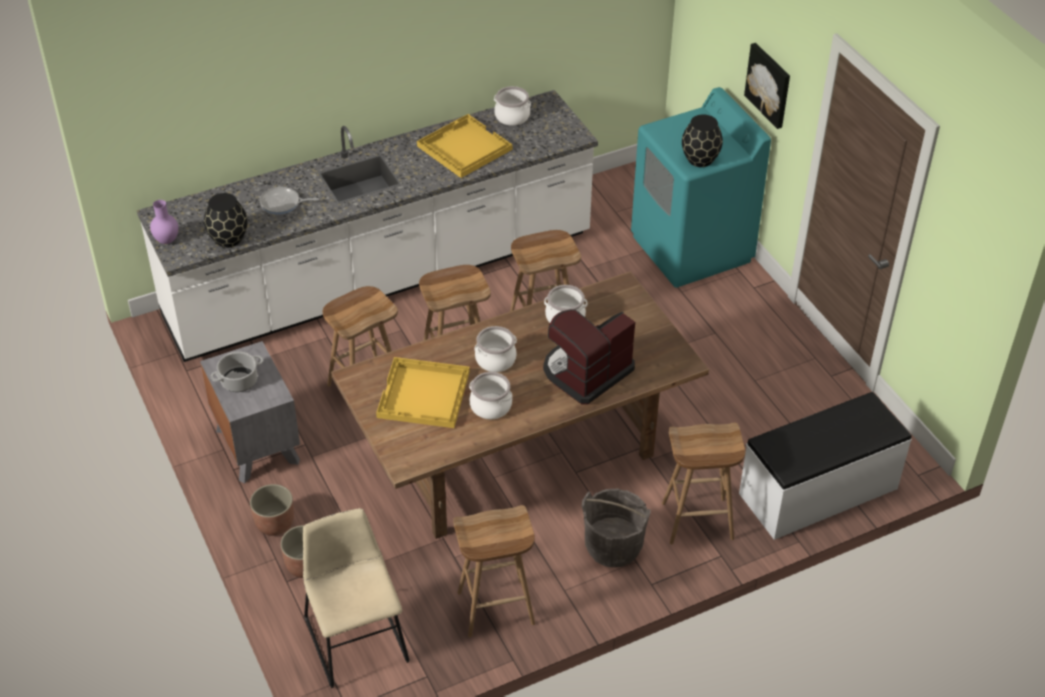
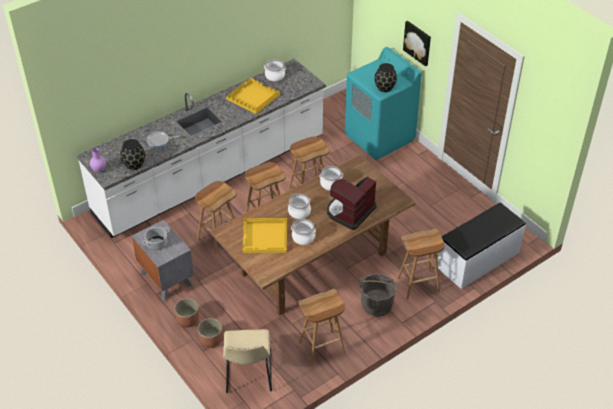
camera: 10 degrees left, 0 degrees up
(355, 635) = (248, 374): beige chair -> beige chair turned 150 degrees counterclockwise

